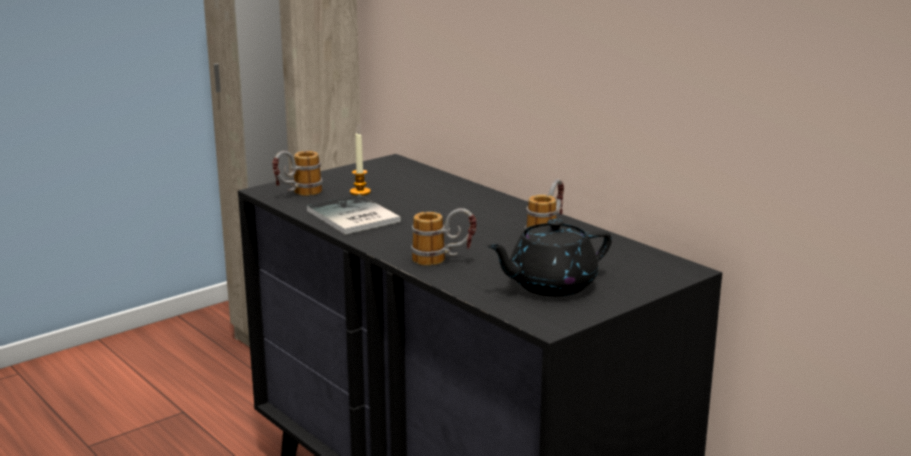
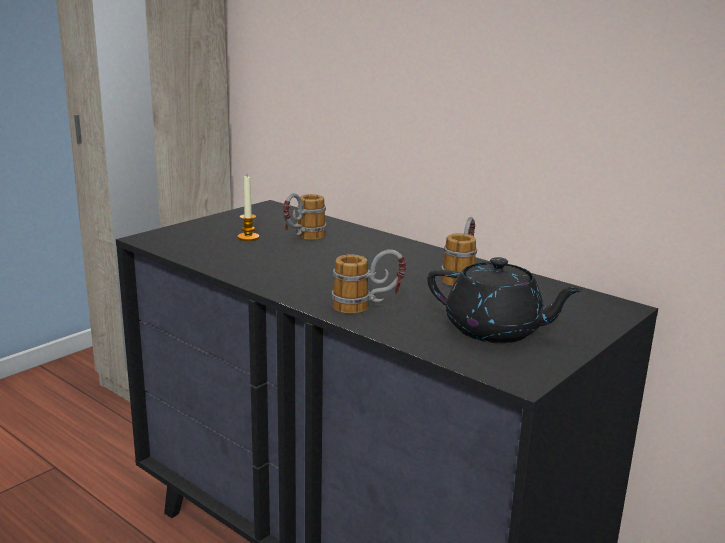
camera: 10 degrees left, 0 degrees up
(297, 194) = (182, 241): mug -> mug (303, 239)
(352, 217) = (249, 264): book -> none
(550, 285) = (495, 330): black teapot -> black teapot turned 120 degrees counterclockwise

